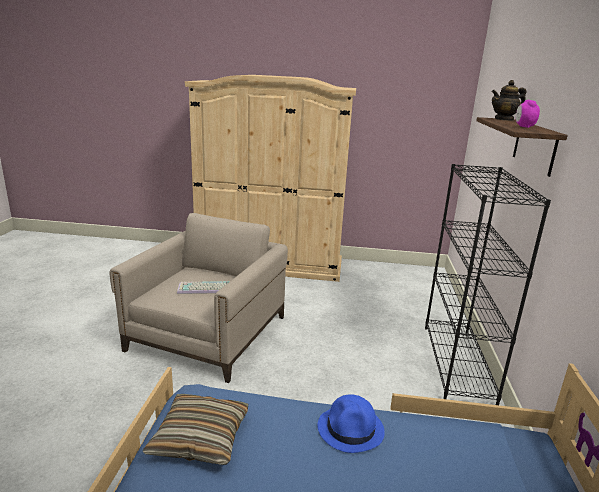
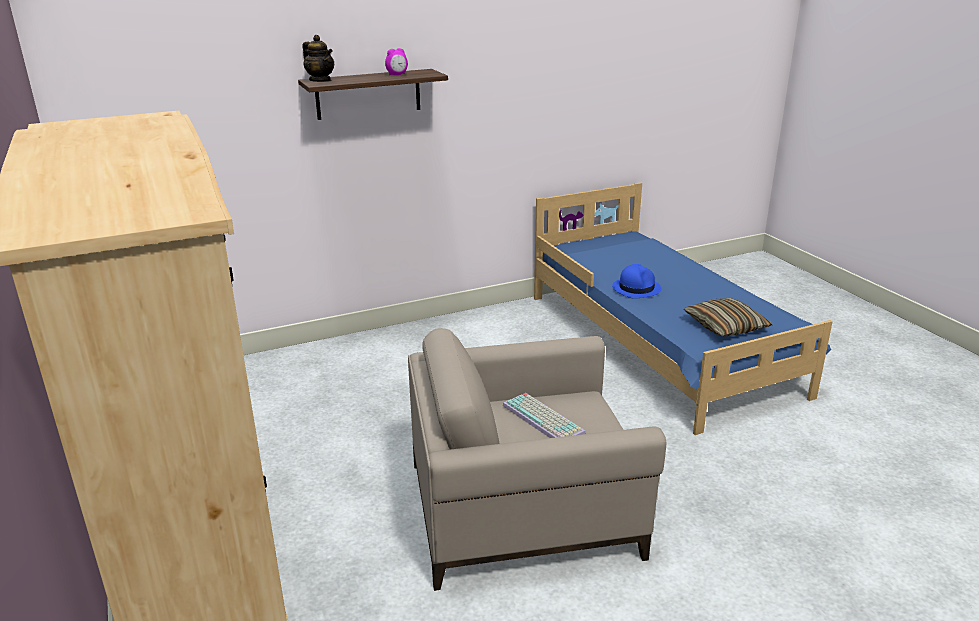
camera: 120 degrees left, 5 degrees up
(457, 363) = (402, 338): black bookcase -> none

